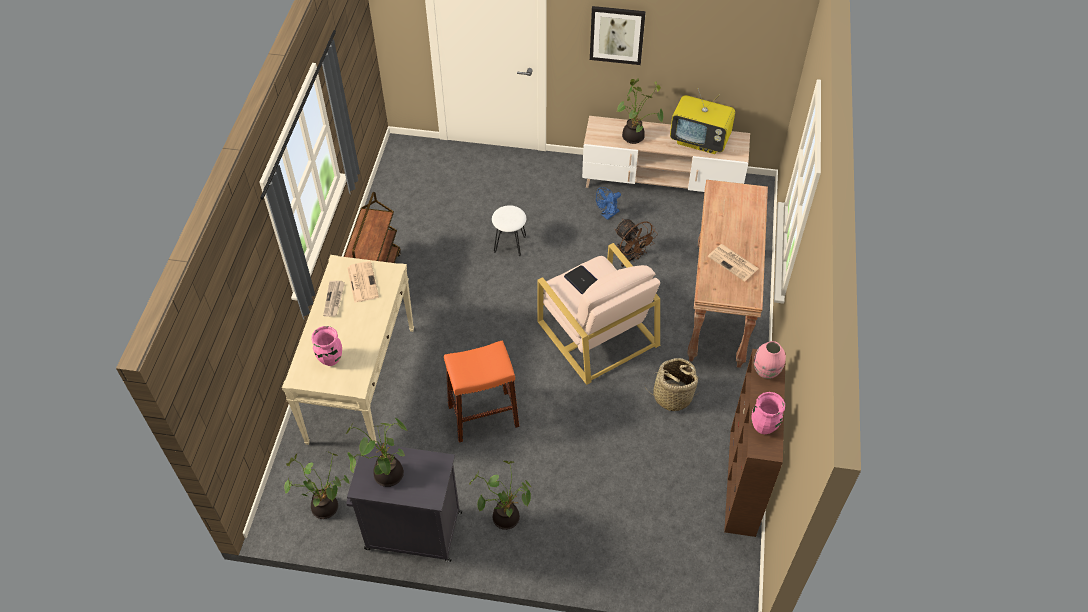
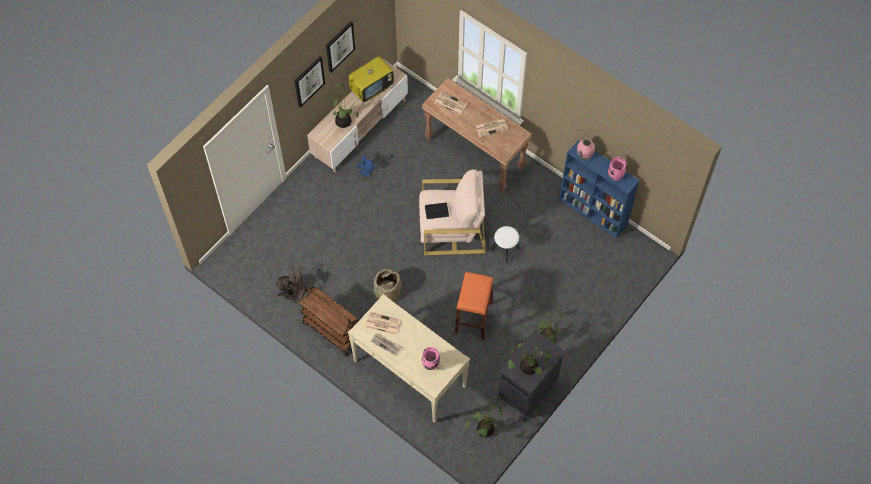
camera: 60 degrees left, 10 degrees up
(510, 244) = (353, 239): white stool -> white stool (505, 250)
(631, 258) = (409, 179): brown fan -> brown fan (293, 293)
(672, 396) = (520, 214): basket -> basket (387, 292)
(684, 33) = (339, 46): none -> picture
(731, 205) = (450, 103): none -> newspaper
(742, 483) = (593, 212): brown bookcase -> blue bookcase

